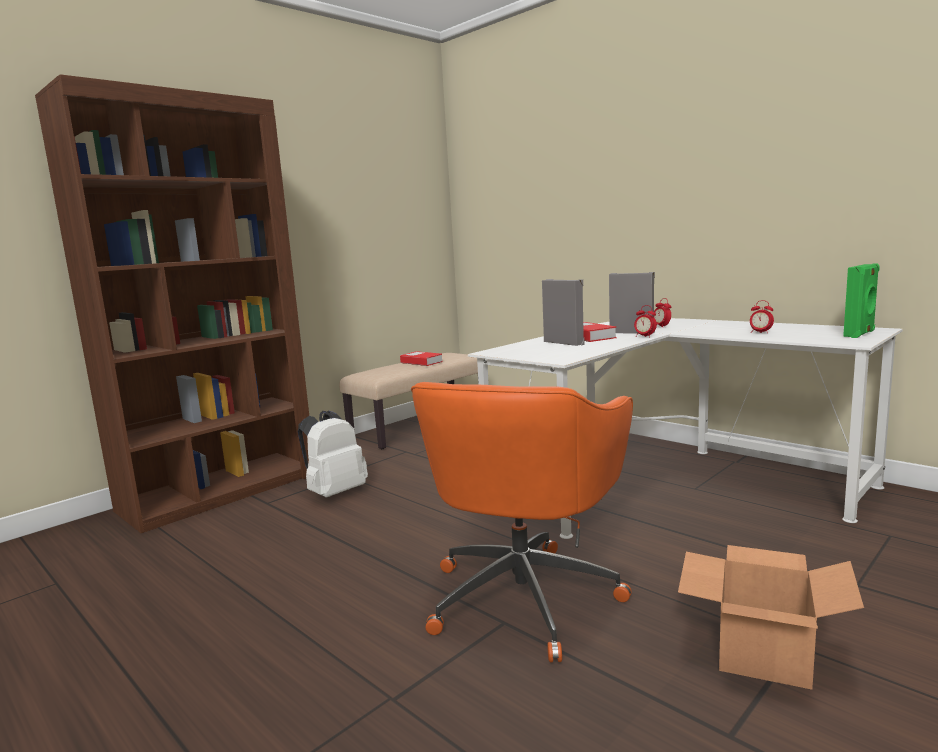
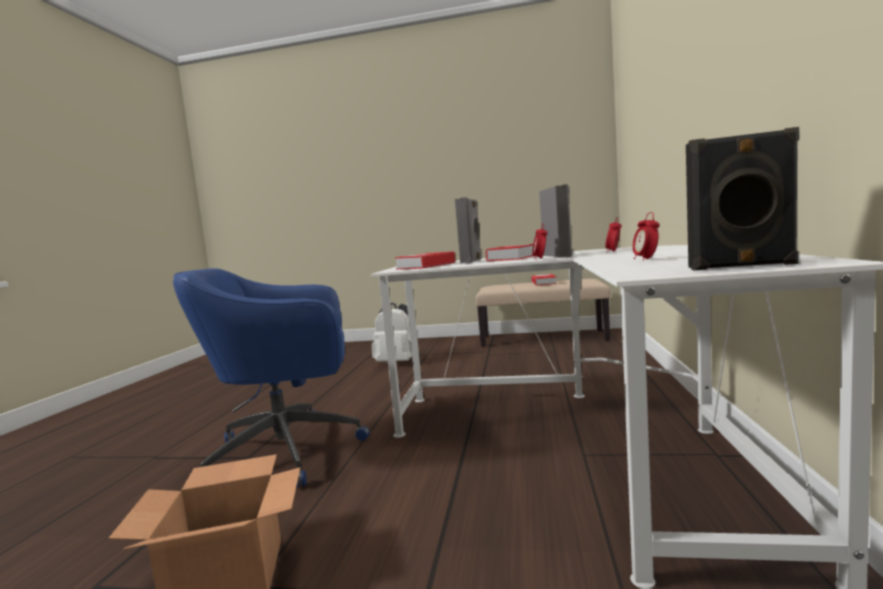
camera: 55 degrees right, 5 degrees down
(221, 492) = (371, 347): brown bookcase -> none
(525, 594) = (290, 451): orange office chair -> blue office chair
(553, 352) = (426, 266): none -> book
(860, 334) = (741, 266): green speaker -> black speaker

